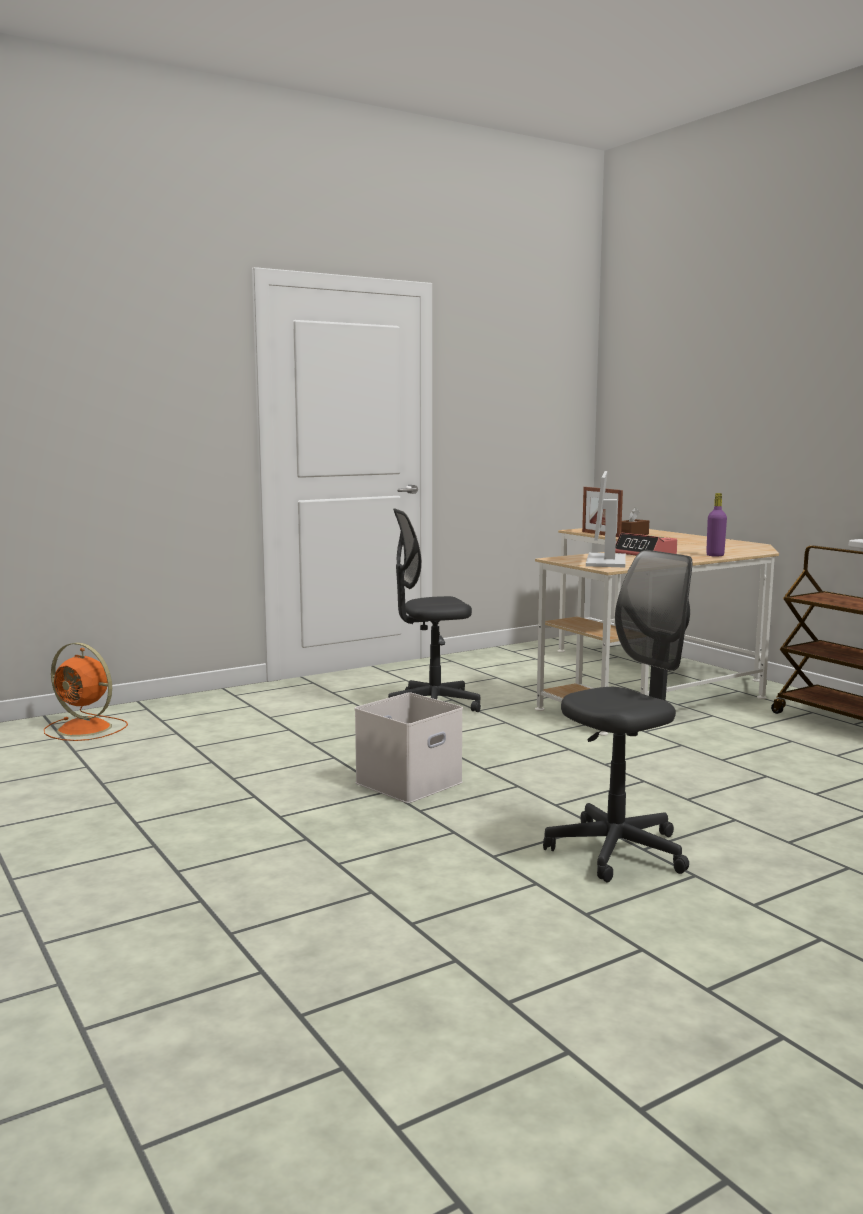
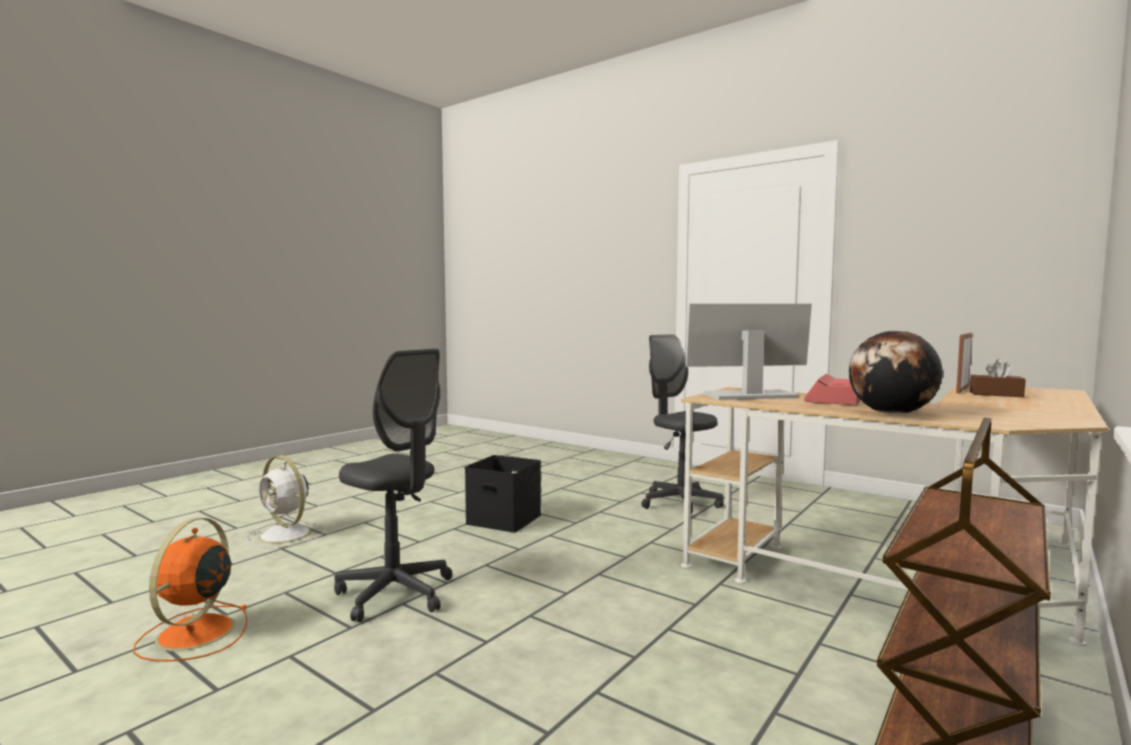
camera: 70 degrees right, 5 degrees down
(86, 729) = (539, 450): orange fan -> orange fan (194, 634)
(349, 922) = (286, 535): none -> white fan
(409, 781) = (505, 519): white storage box -> black storage box
(715, 555) = (892, 414): purple bottle -> globe

